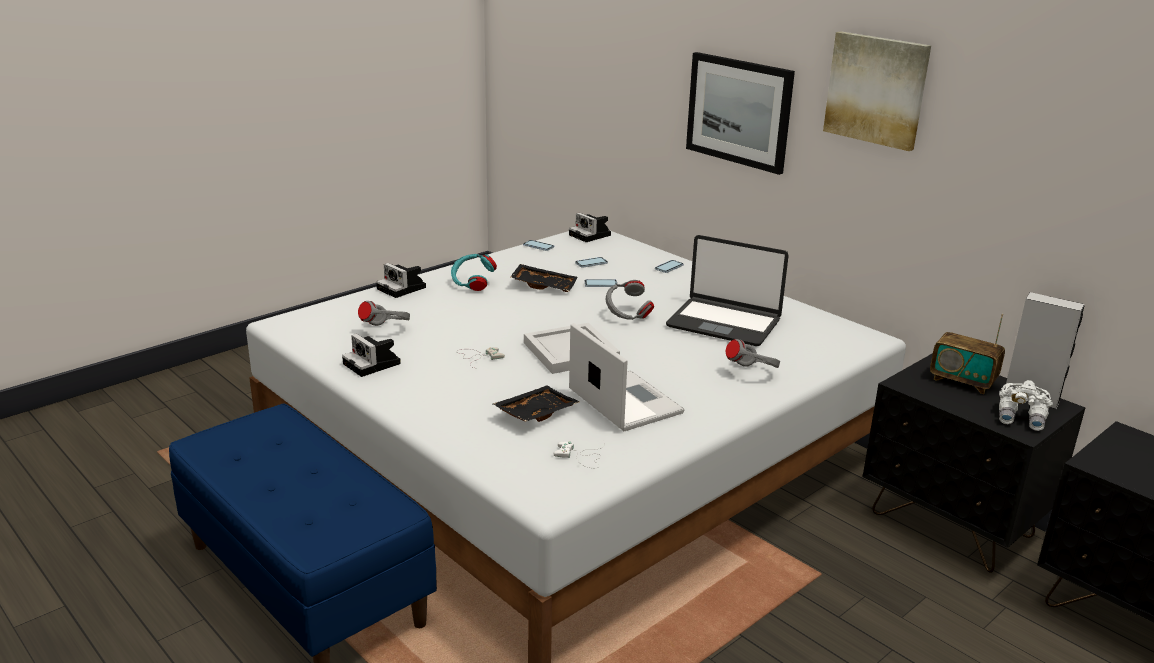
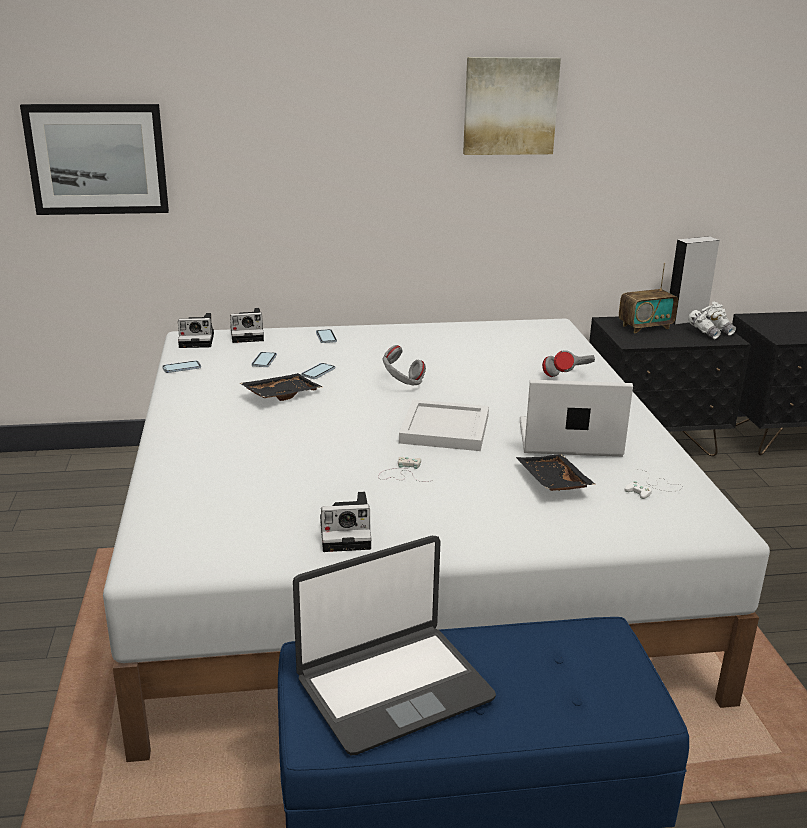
camera: 55 degrees left, 0 degrees up
(386, 330) = (268, 502): grey headphones -> none
(403, 288) = (171, 462): camera -> camera (248, 335)
(472, 285) = (223, 425): turquoise headphones -> none
(724, 323) = (467, 357): laptop -> laptop (393, 688)
(739, 111) = (356, 157): picture -> picture (97, 159)

